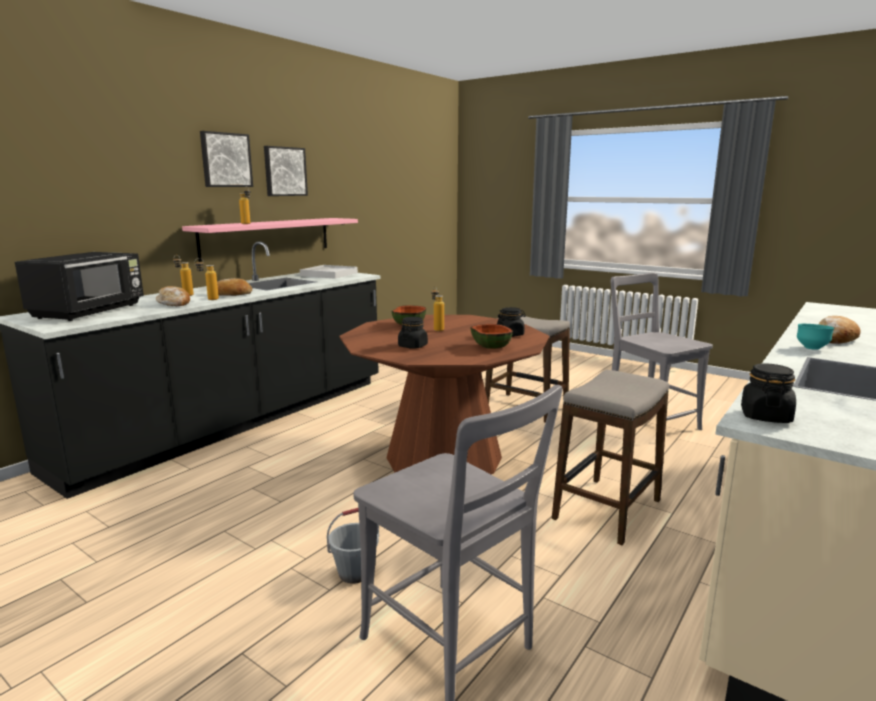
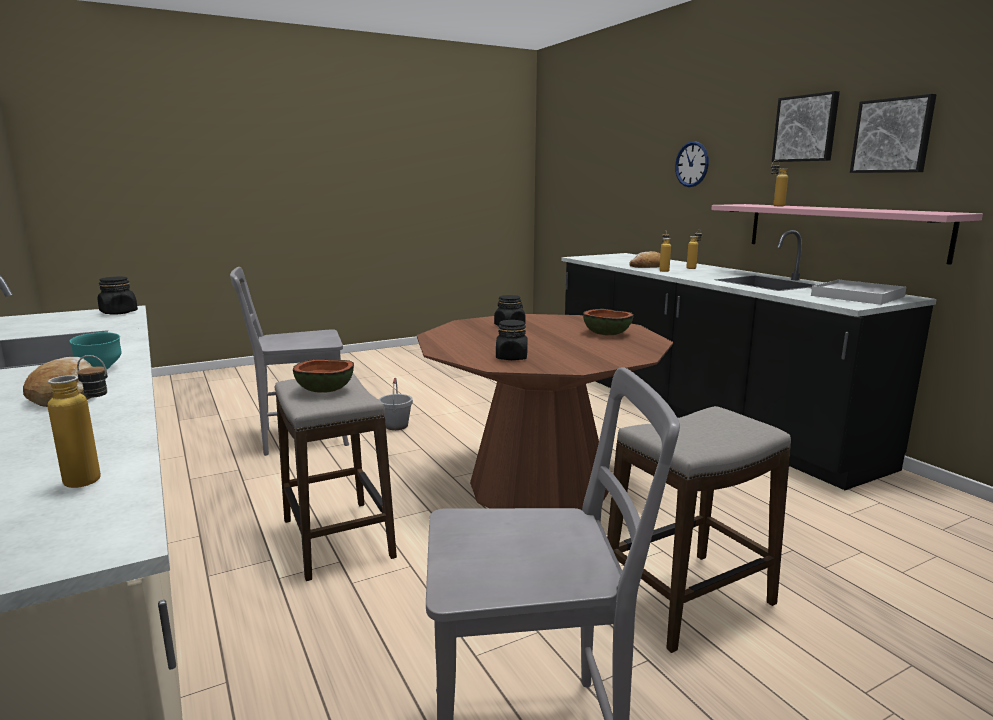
camera: 115 degrees right, 0 degrees up
(90, 311) = (628, 259): black microwave -> none
(99, 186) = (692, 164): none -> wall clock
(232, 294) = (690, 274): bread -> none
(437, 329) = (574, 339): bottle -> bottle (95, 482)
(490, 347) = (469, 343): bowl -> bowl (326, 389)

